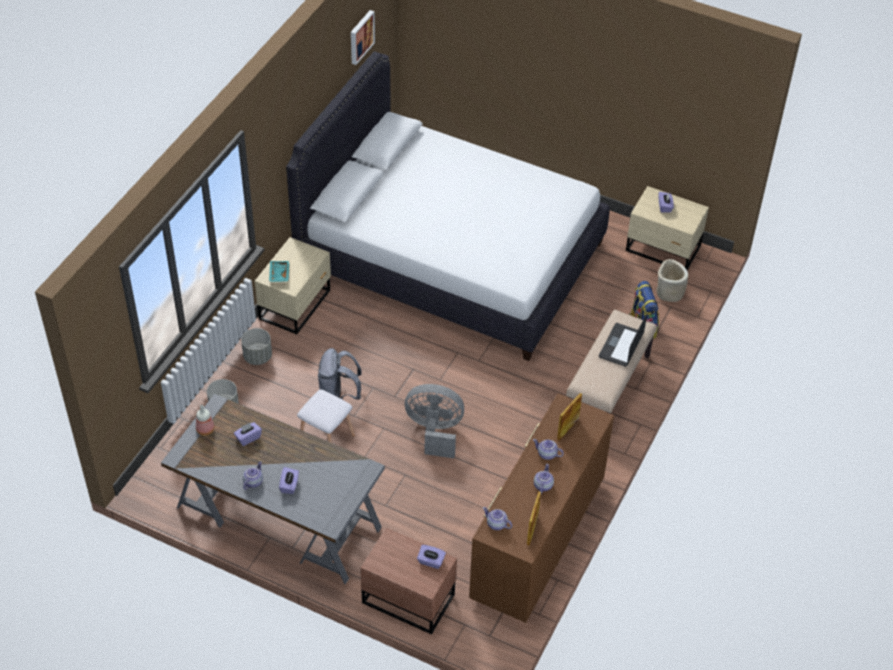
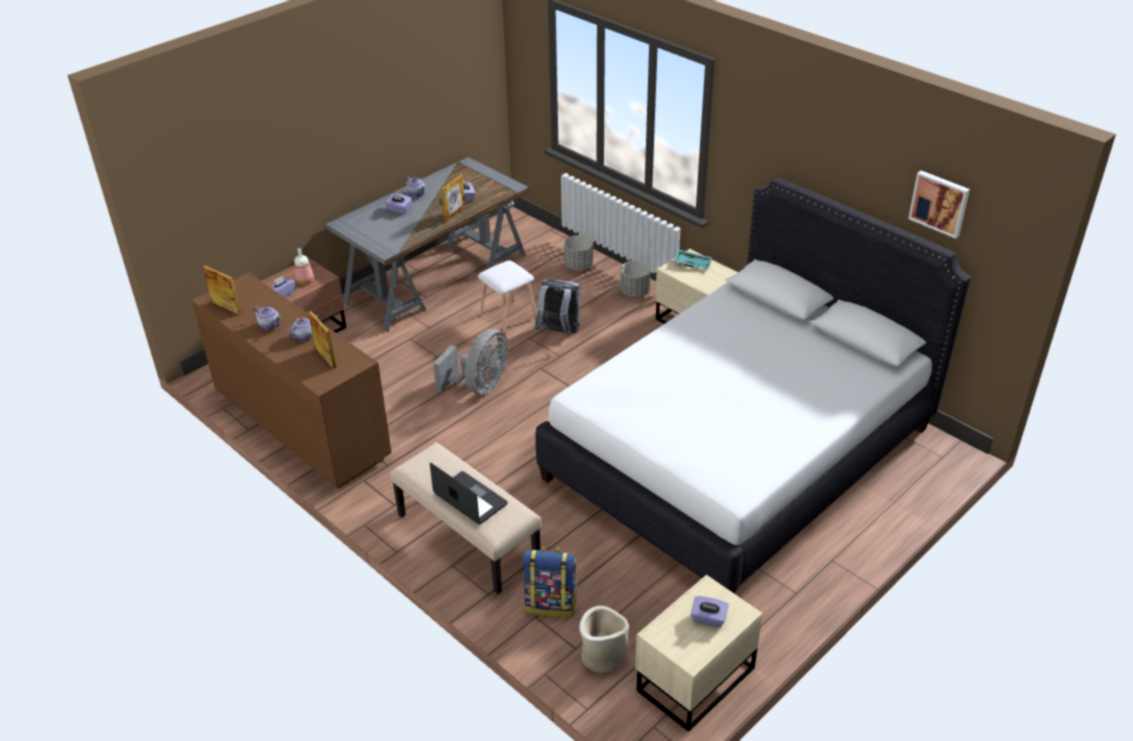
camera: 110 degrees right, 10 degrees down
(205, 429) = (489, 178): bottle -> bottle (305, 280)
(285, 437) = (454, 214): none -> picture frame
(496, 524) = (251, 288): teapot -> none

